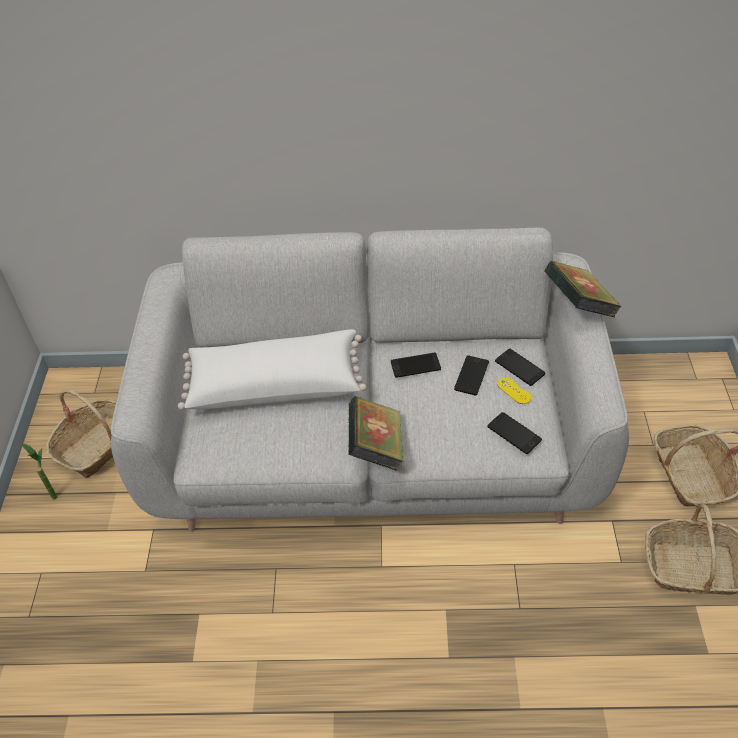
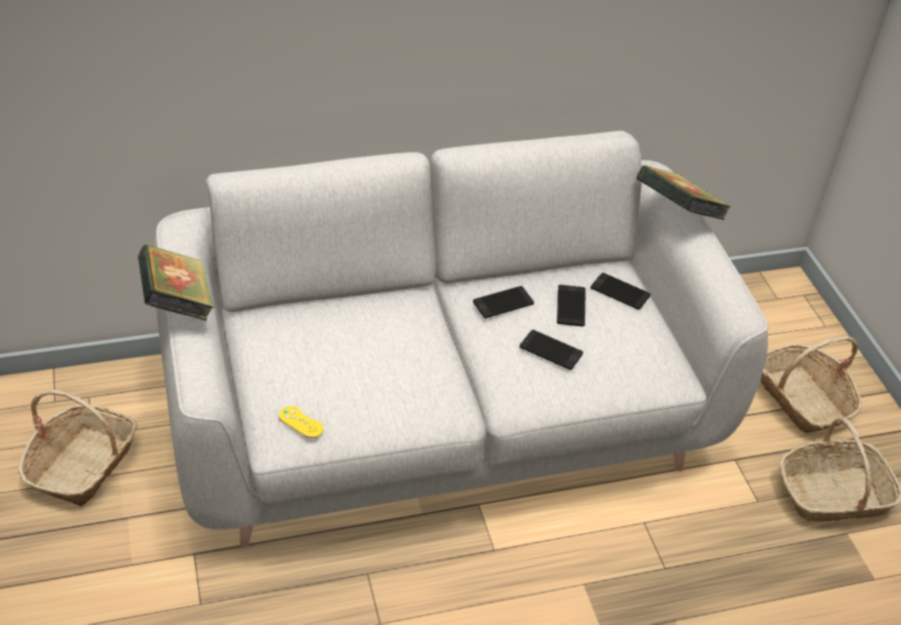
camera: 20 degrees left, 5 degrees down
(52, 493) = (40, 531): potted plant -> none
(275, 384) = (344, 342): white pillow -> none
(376, 447) = (490, 396): book -> book (178, 304)
(514, 391) = (623, 316): yellow game controller -> yellow game controller (301, 422)
(514, 433) = (639, 361): phone -> phone (551, 350)

